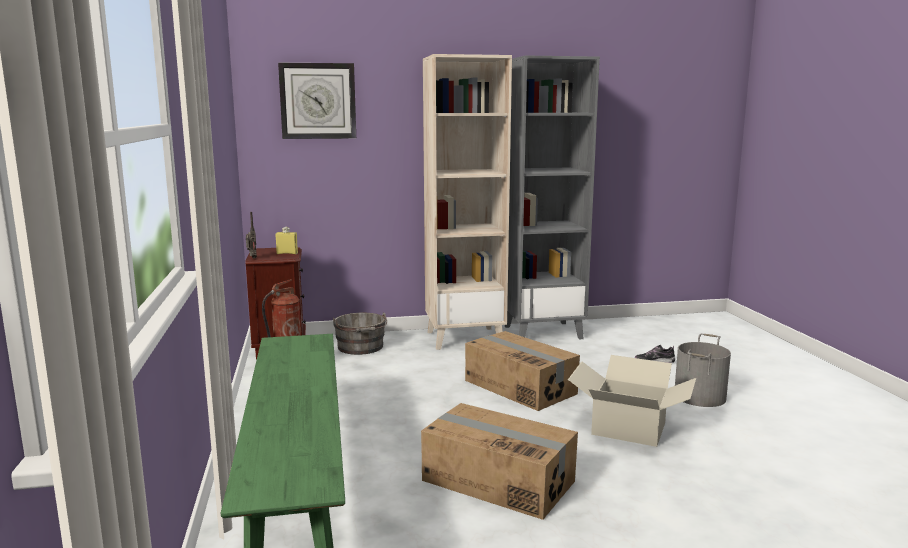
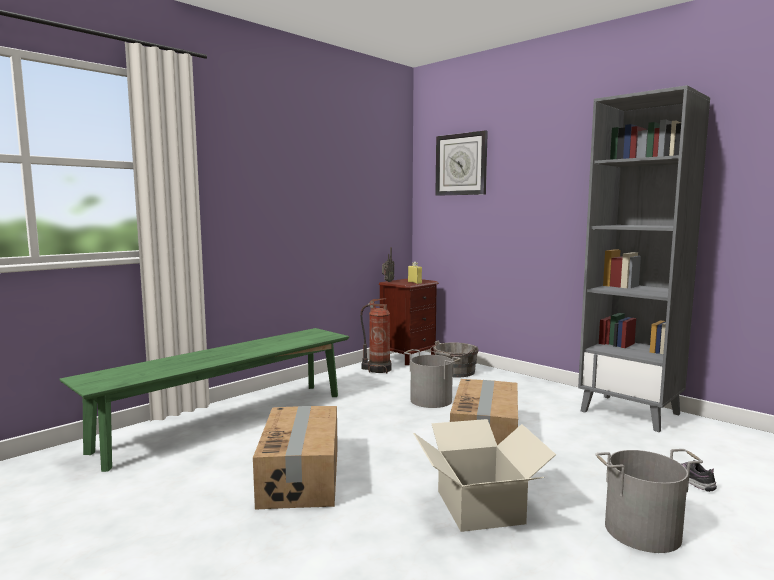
camera: 55 degrees right, 5 degrees down
(413, 378) = (431, 400): none -> grey bucket
(465, 338) = (544, 392): beige bookcase -> none

